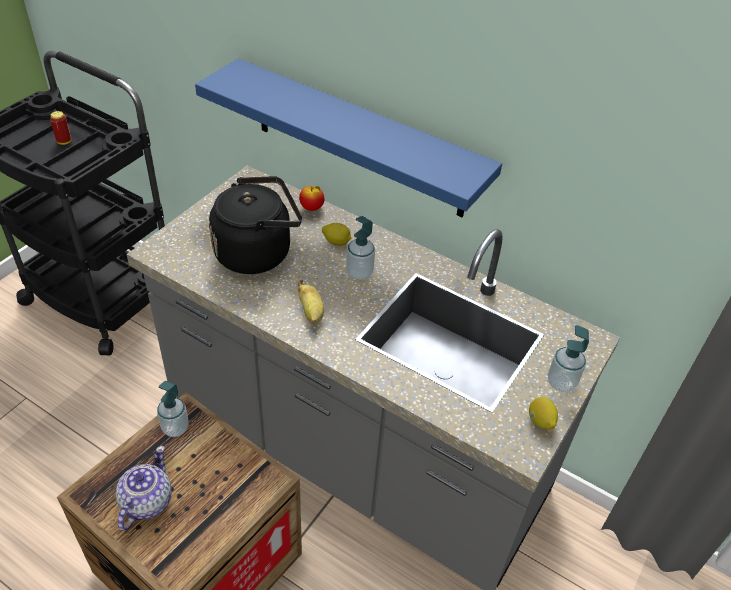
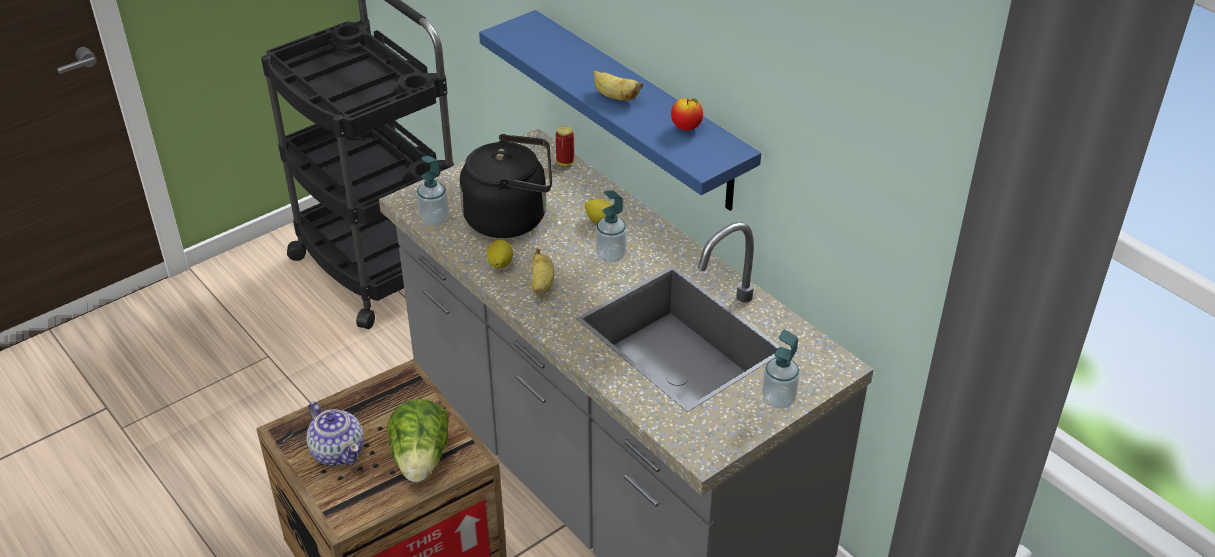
camera: 20 degrees right, 5 degrees down
(64, 141) = (358, 78): can -> can (565, 162)
(146, 502) = (338, 451): teapot -> teapot turned 105 degrees clockwise
(175, 428) = (390, 390): soap dispenser -> soap dispenser (434, 219)
(228, 492) = (421, 460): none -> lettuce
(312, 208) = (589, 183): apple -> apple (686, 128)
(349, 129) = (614, 97): none -> banana
(540, 421) = (735, 430): lemon -> lemon (500, 265)

